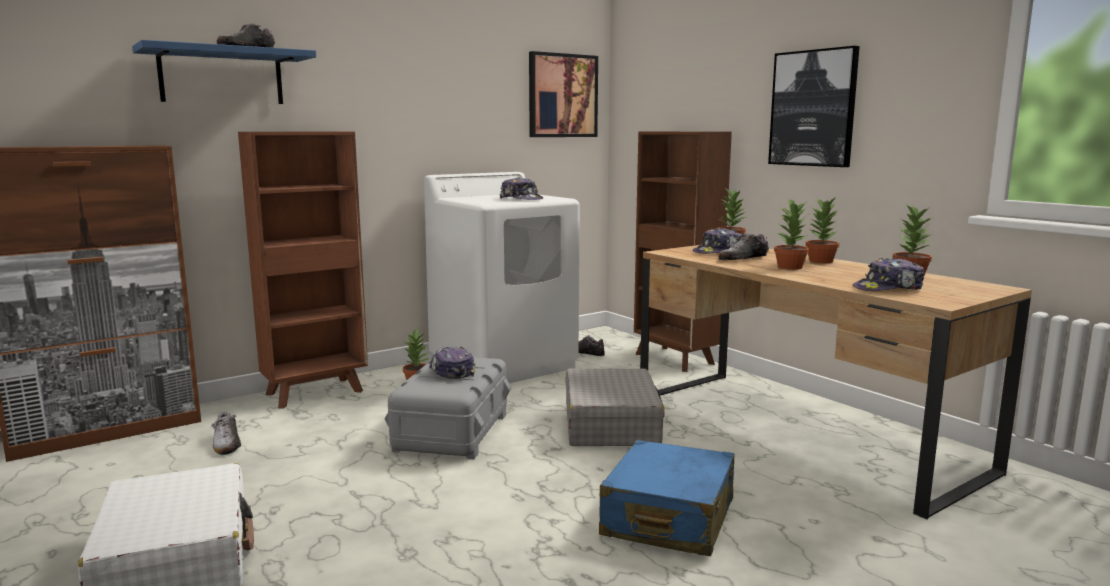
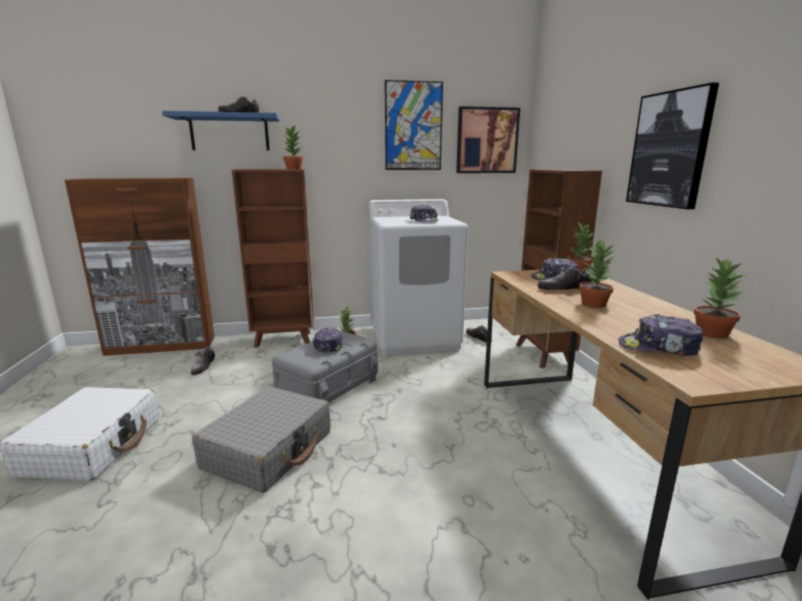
camera: 25 degrees right, 5 degrees up
(476, 75) = (413, 126): none -> picture
(611, 424) = (439, 405): grey suitcase -> grey suitcase (269, 450)
(668, 518) = (399, 511): blue suitcase -> none
(821, 261) = (638, 300): potted plant -> potted plant (293, 169)

